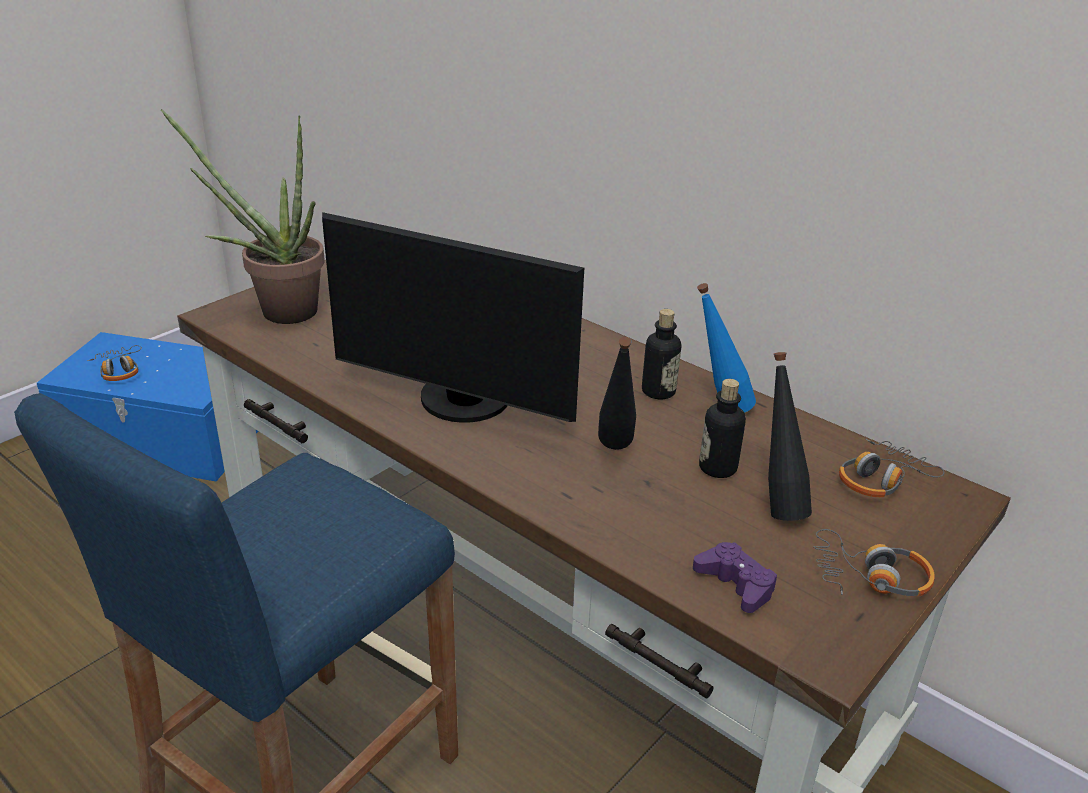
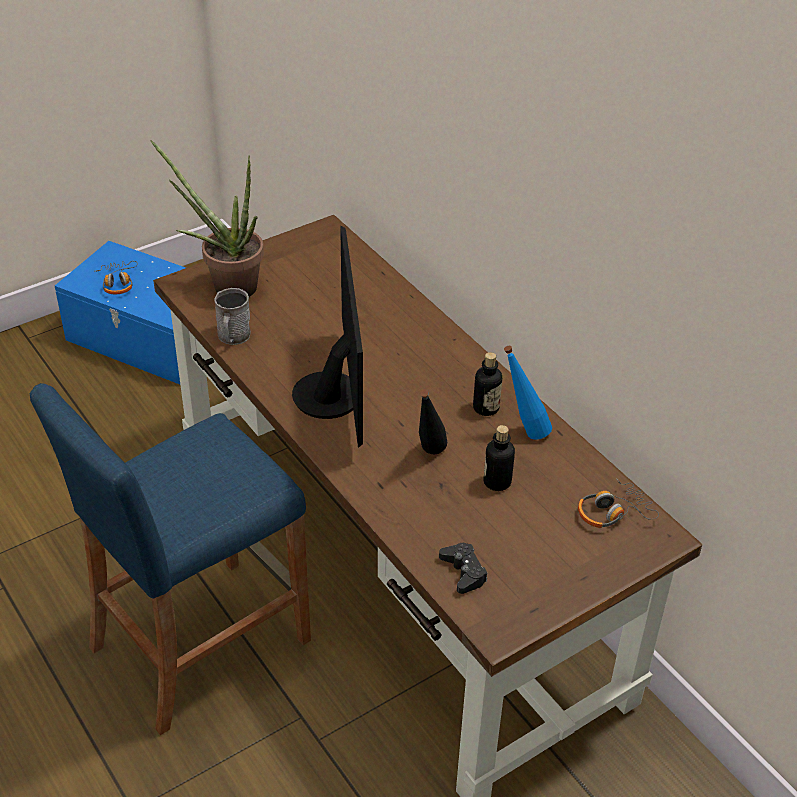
camera: 15 degrees right, 10 degrees up
(302, 360) = (233, 337): none -> grey mug
(461, 403) = (335, 395): monitor -> monitor turned 135 degrees counterclockwise
(736, 584) = (463, 572): purple game controller -> black game controller
(776, 505) = (523, 519): black bottle -> none
(870, 577) = (558, 584): headphones -> none

